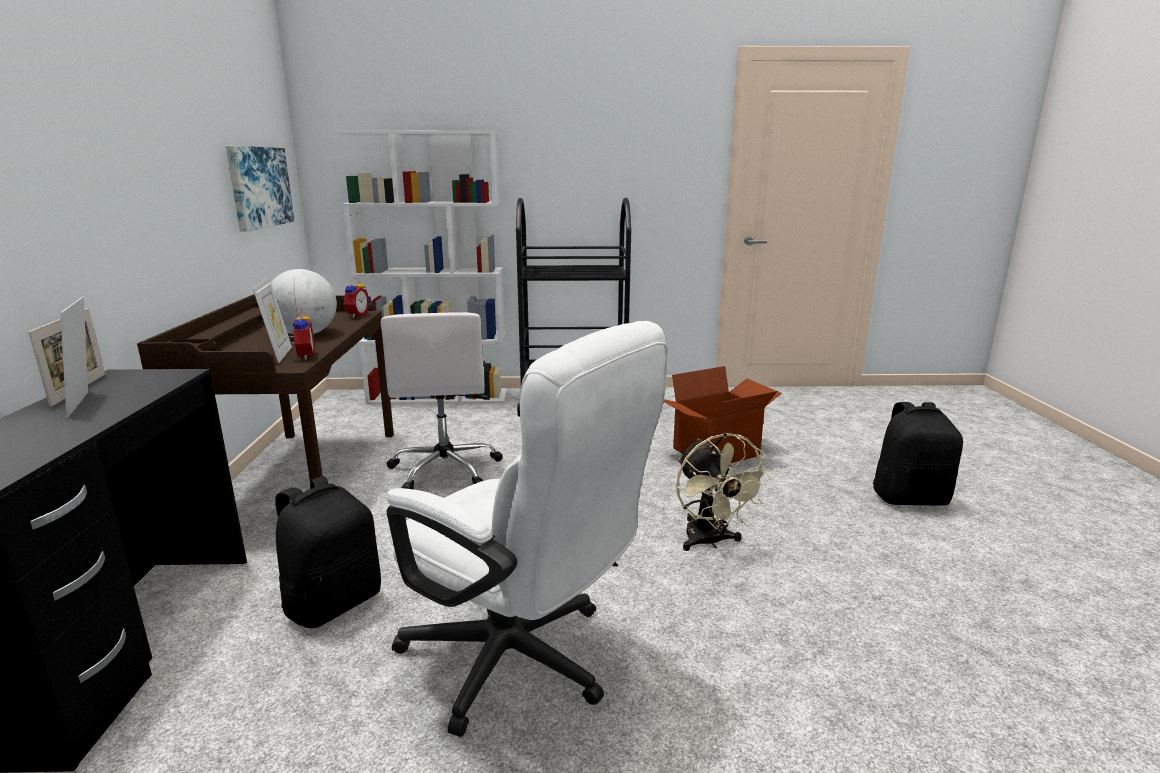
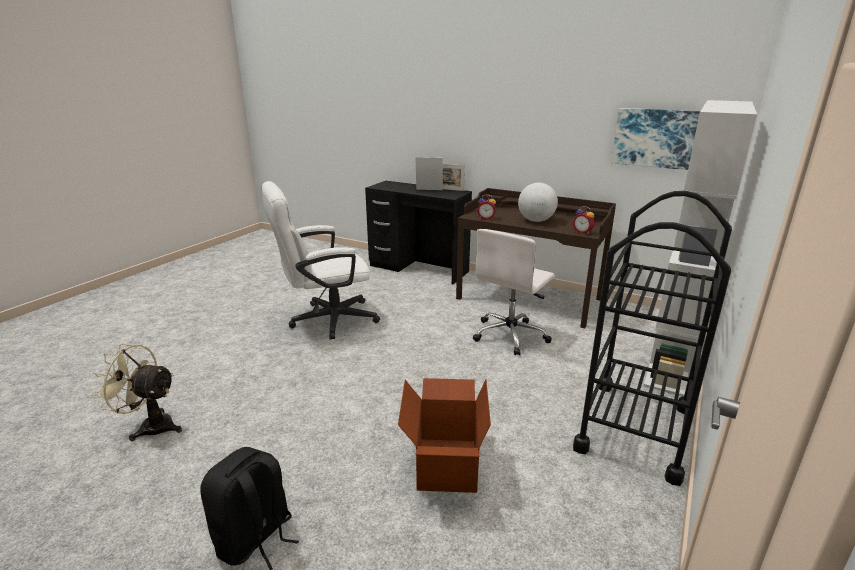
camera: 120 degrees right, 5 degrees up
(279, 355) = (494, 215): picture frame -> none
(333, 602) = (404, 296): black backpack -> none
(445, 469) = (510, 335): white office chair -> white office chair turned 75 degrees counterclockwise
(710, 542) = (336, 393): beige fan -> beige fan (150, 426)

